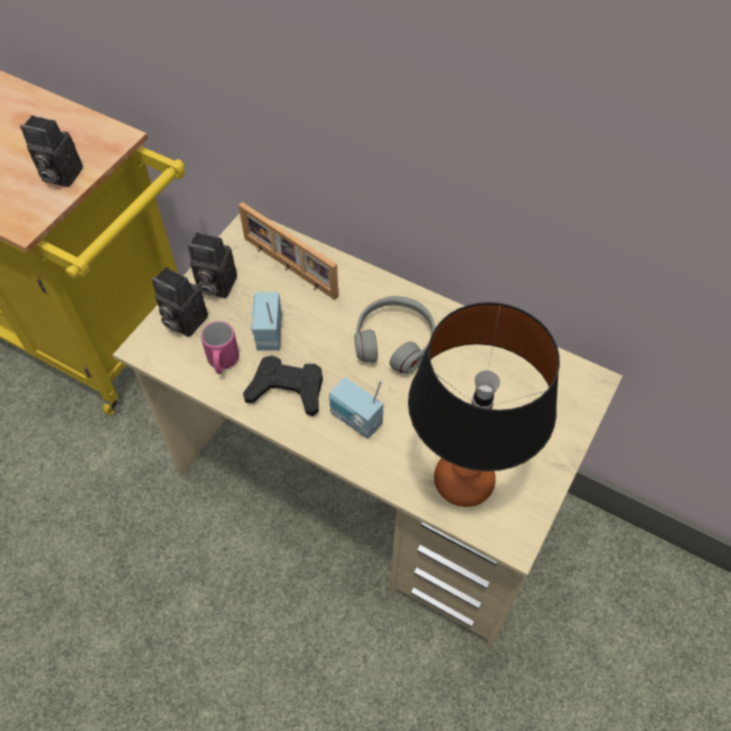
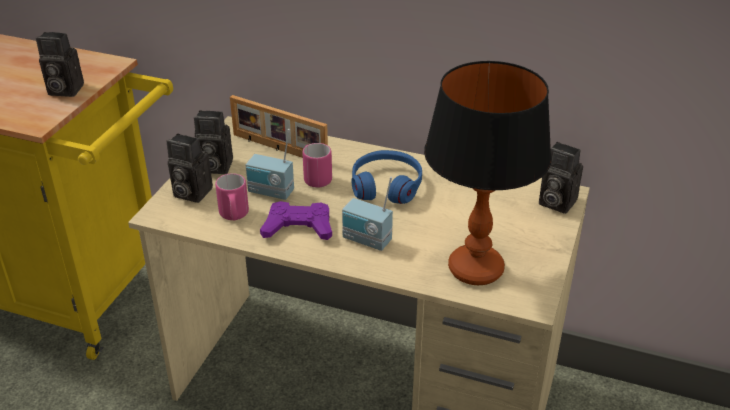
camera: 10 degrees left, 20 degrees down
(267, 333) = (270, 193): radio -> radio turned 60 degrees counterclockwise
(287, 389) = (298, 227): black game controller -> purple game controller
(320, 317) = (315, 178): none -> pink mug
(394, 340) = (386, 186): grey headphones -> blue headphones
(576, 393) = (554, 202): none -> camera

